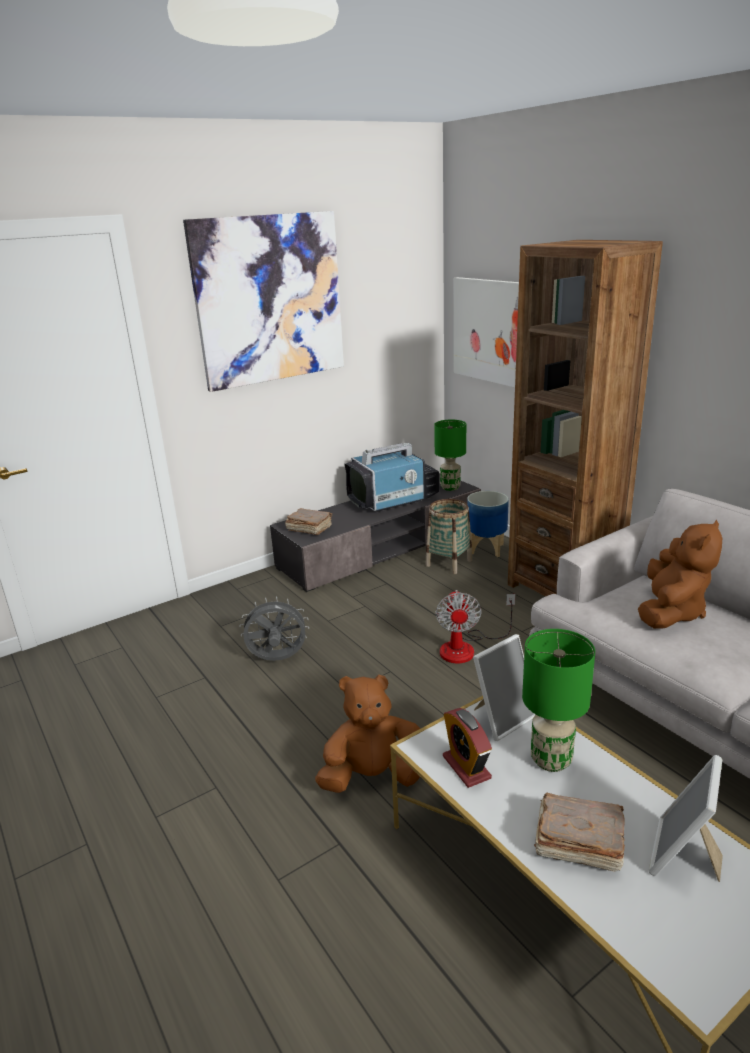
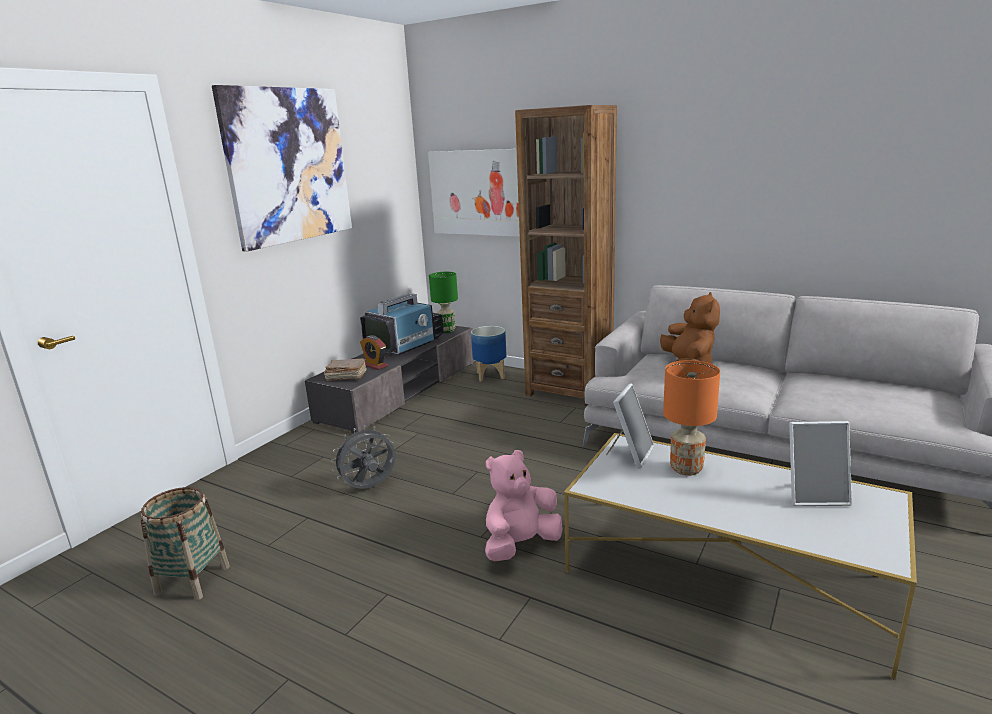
camera: 25 degrees left, 5 degrees down
(372, 777) = (521, 545): brown plush toy -> pink plush toy
(448, 563) = (467, 390): basket -> basket (192, 580)
(466, 648) = (526, 442): fan -> none
(466, 767) = (633, 489): alarm clock -> alarm clock (375, 365)
(550, 760) = (686, 469): green table lamp -> orange table lamp
(577, 843) = (747, 508): brown book -> none
(683, 856) = (814, 495): picture frame -> picture frame turned 90 degrees counterclockwise

